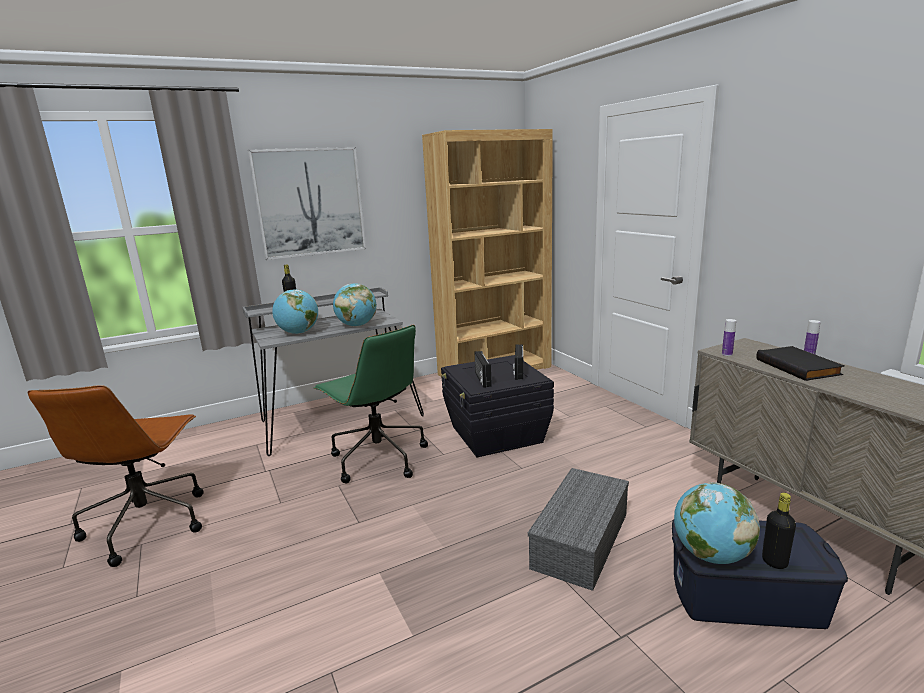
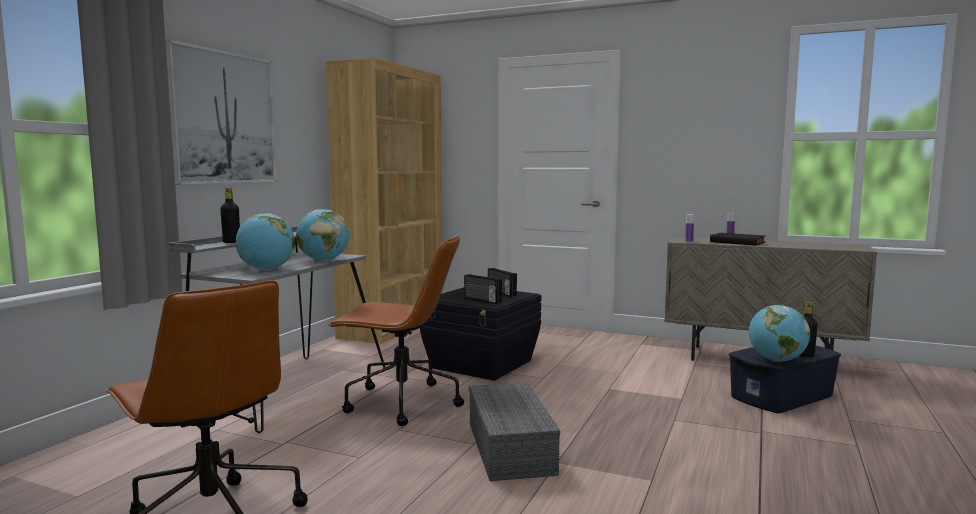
camera: 40 degrees left, 10 degrees down
(378, 458) = (400, 403): green office chair -> brown office chair
(581, 541) = (660, 401): grey storage box -> grey storage box (512, 448)

